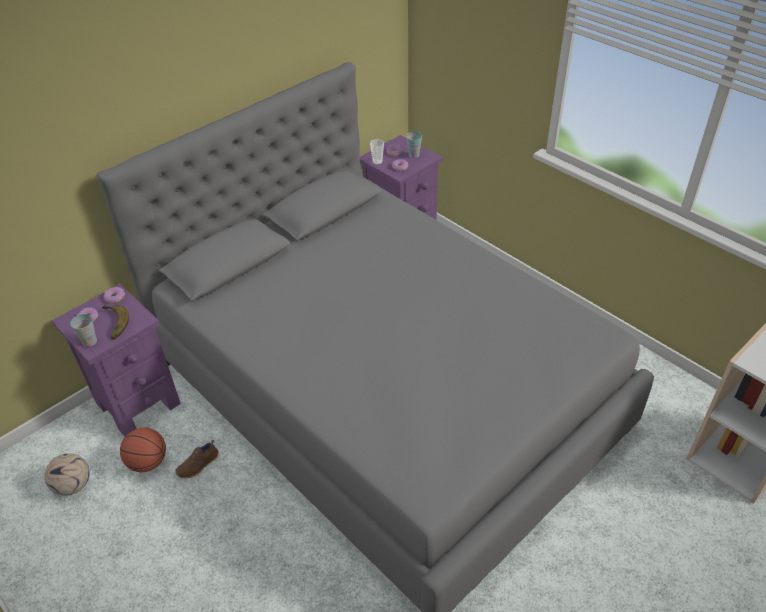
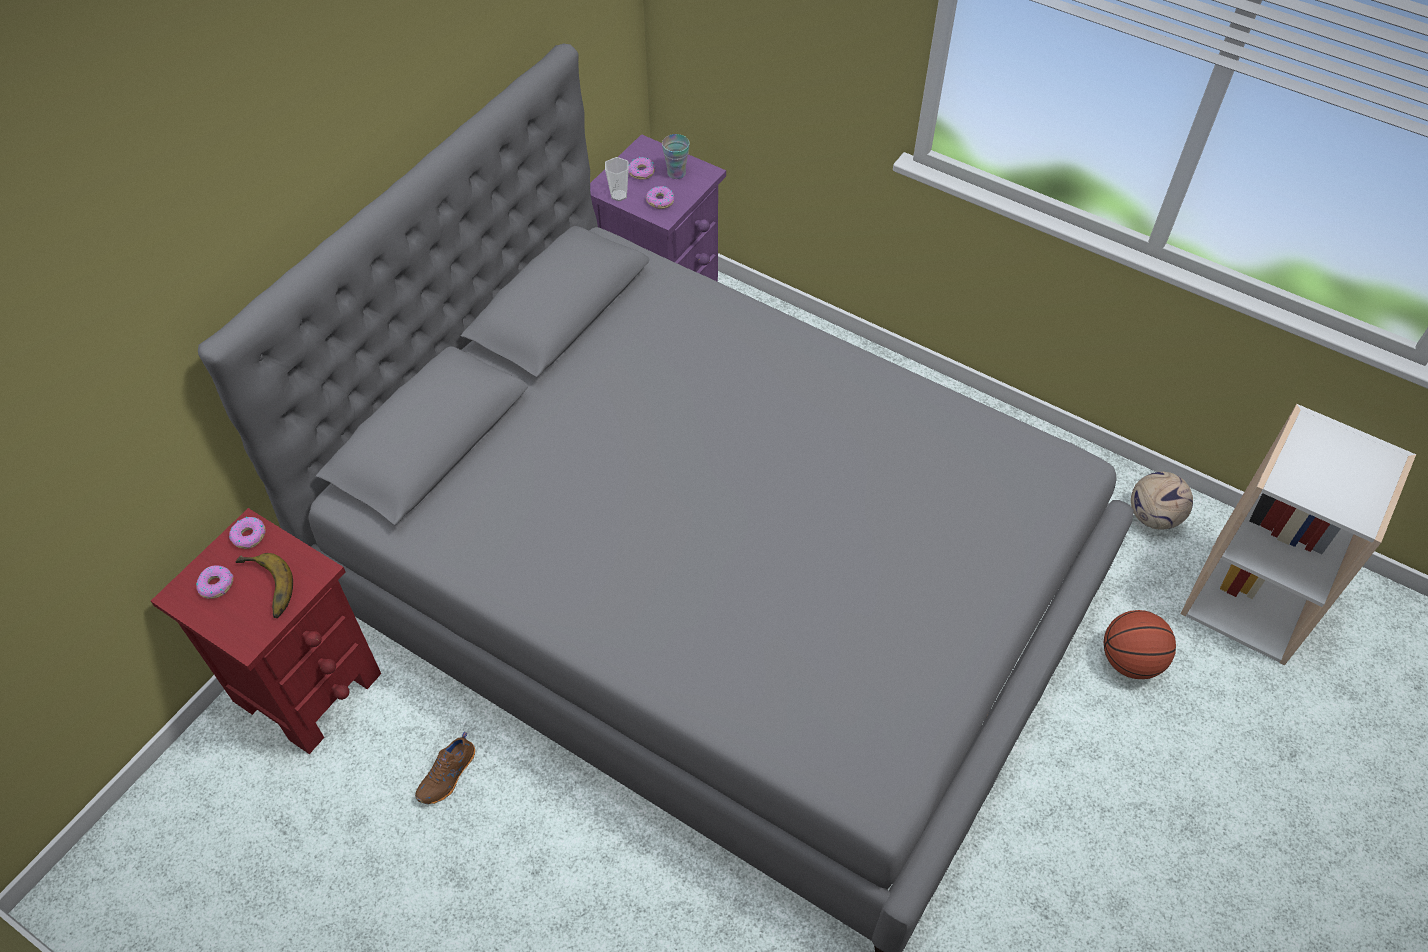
camera: 15 degrees left, 10 degrees up
(73, 485) = (246, 855): football -> football (1152, 516)
(89, 341) = (237, 629): cup -> none
(139, 403) = (310, 687): purple nightstand -> red nightstand
(148, 462) = (361, 788): basketball -> basketball (1130, 661)

